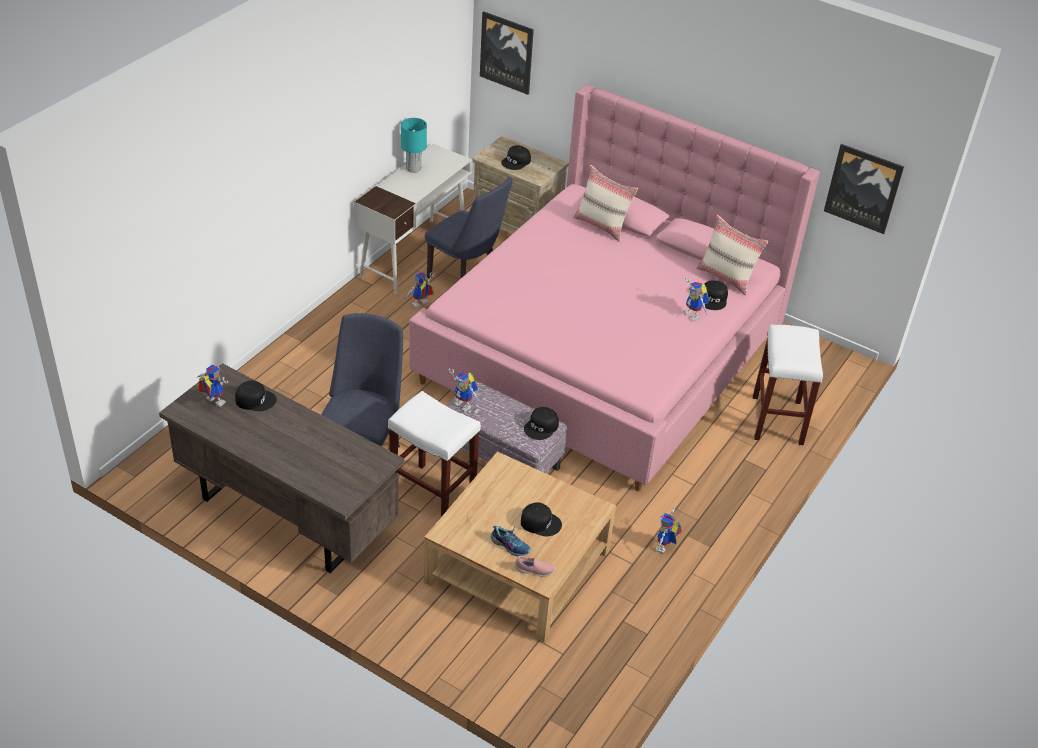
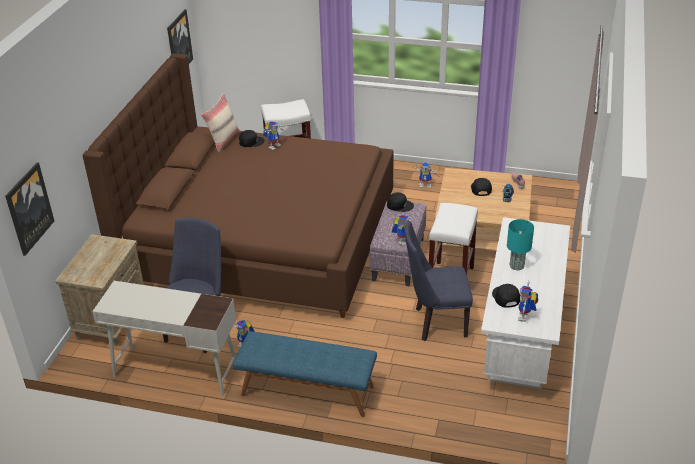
camera: 105 degrees left, 5 degrees down
(285, 515) = (521, 340): brown desk -> white desk
(327, 328) = (307, 391): none -> blue bench
(413, 168) = (143, 310): turquoise table lamp -> turquoise table lamp (516, 265)
(516, 162) = (101, 261): black cap -> none
(602, 225) = (183, 199): beige pillow -> none
(604, 353) = (259, 240): pink bed -> brown bed

